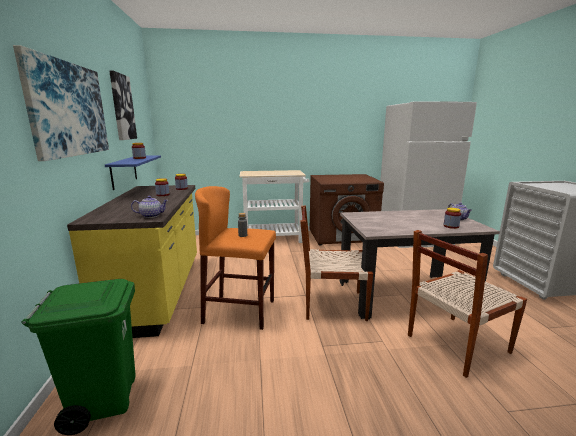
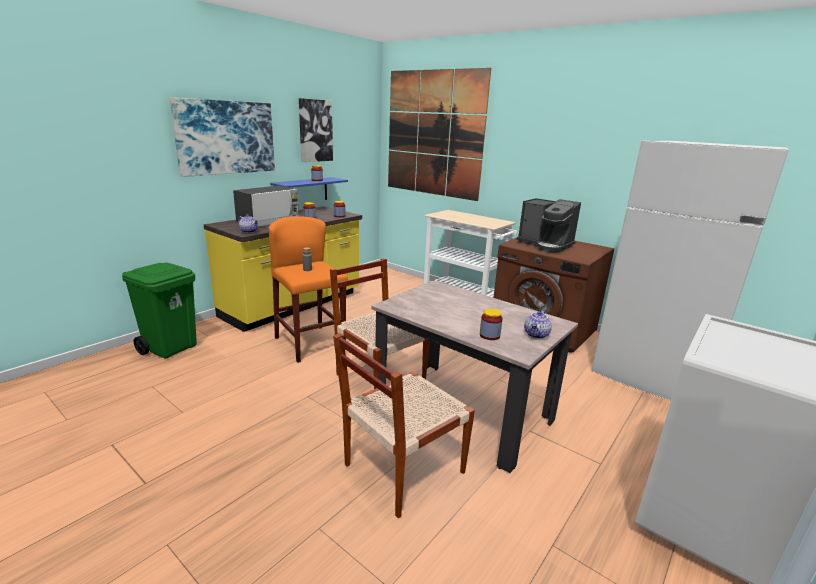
camera: 45 degrees right, 5 degrees up
(137, 205) = (268, 222): none -> microwave
(214, 110) = (433, 134): none -> picture
(340, 179) = (545, 245): none -> coffee machine
(455, 345) = (401, 470): chair -> chair turned 60 degrees counterclockwise

